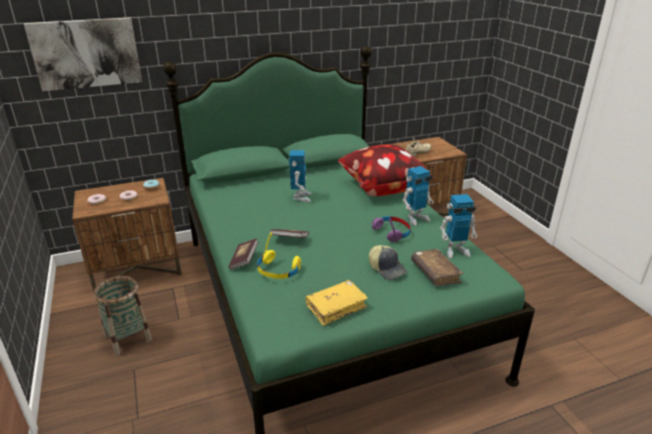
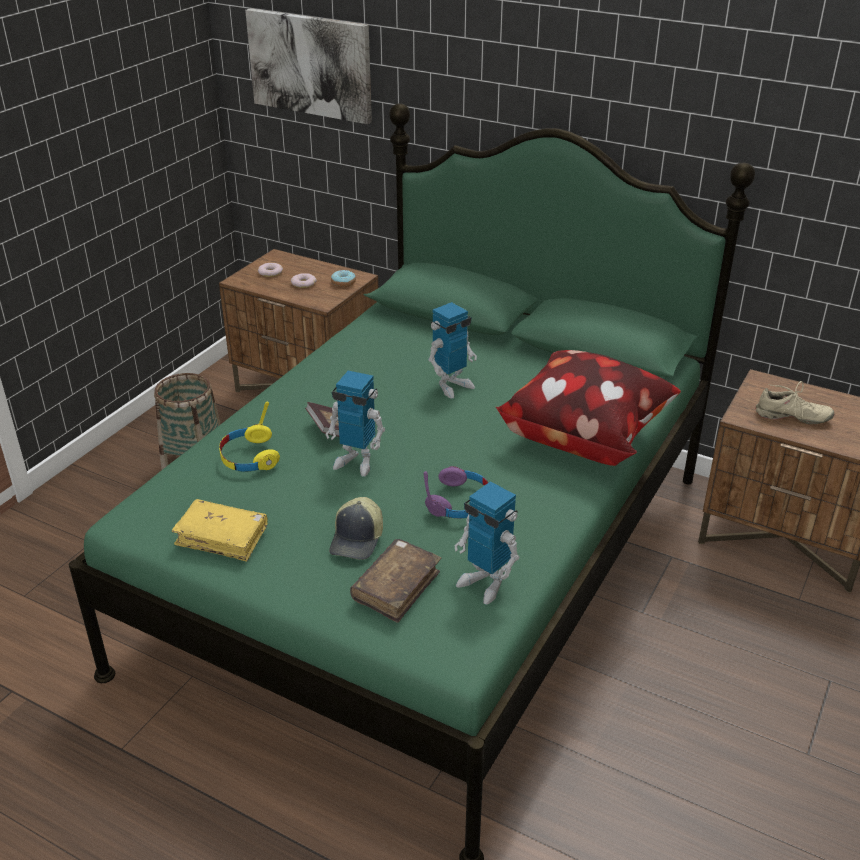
camera: 50 degrees right, 5 degrees up
(244, 260) = (248, 424): book -> none
(416, 218) = (531, 506): toy robot -> toy robot (356, 462)

